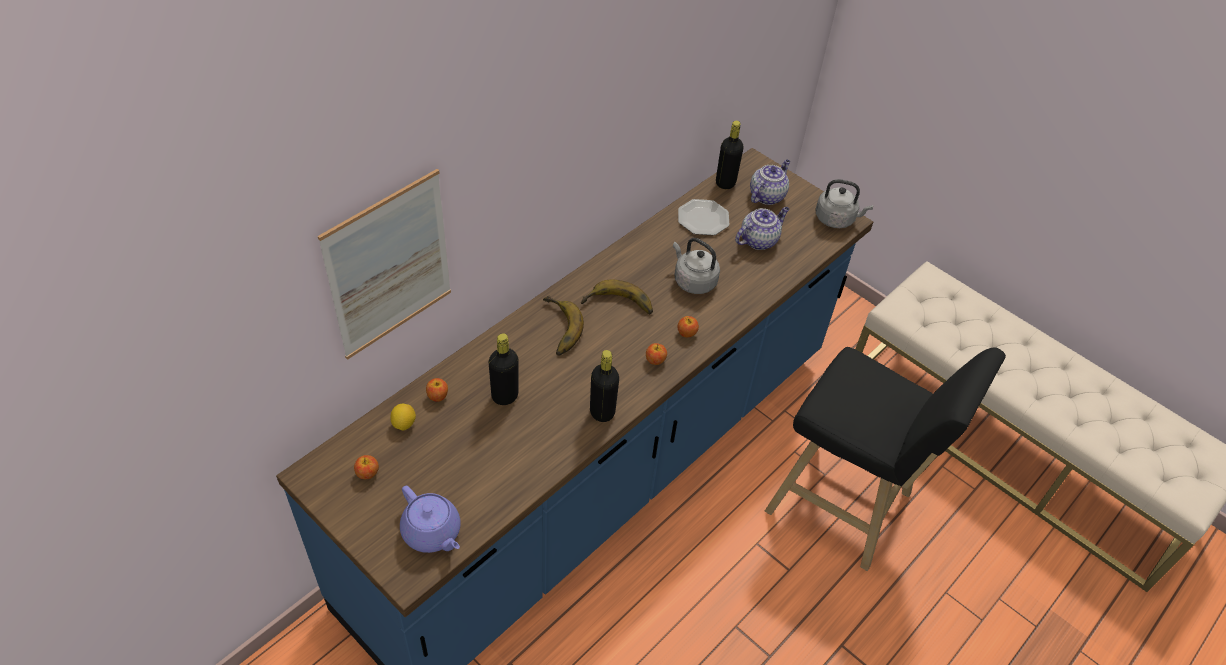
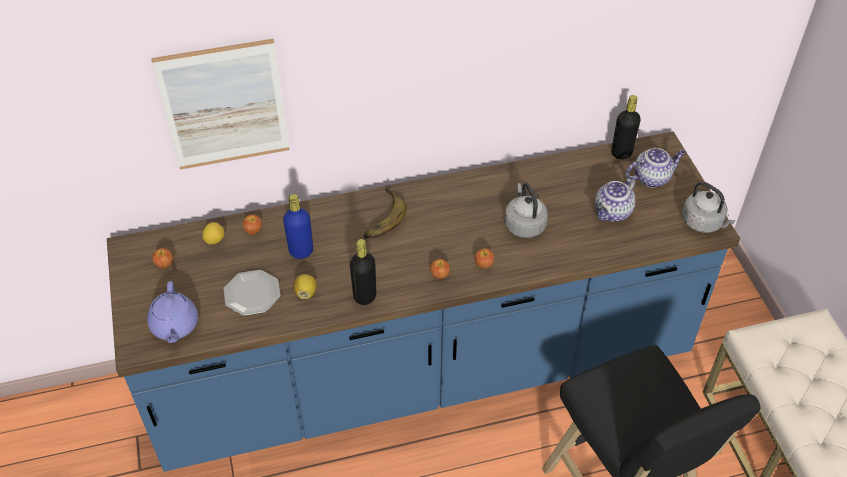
camera: 35 degrees right, 0 degrees up
(505, 396) = (301, 251): black bottle -> blue bottle
(542, 435) = (306, 293): none -> lemon
(618, 306) = (443, 219): banana -> none
(703, 219) = (576, 176): plate -> plate (253, 294)
(759, 240) = (612, 213): teapot -> teapot turned 135 degrees clockwise

